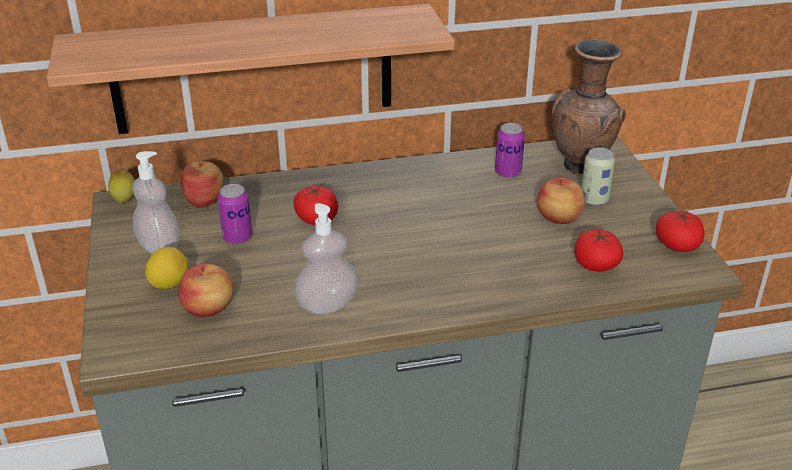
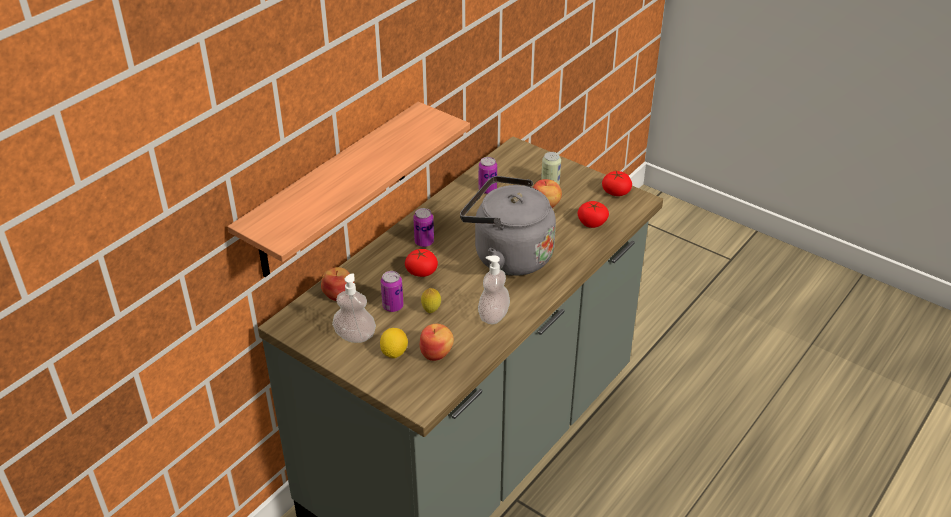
camera: 40 degrees left, 5 degrees up
(125, 201) = (289, 321): lemon -> lemon (431, 310)
(362, 192) = (424, 242): none -> can
(436, 250) = (508, 256): none -> grey kettle
(581, 167) = (521, 167): brown vase -> none

